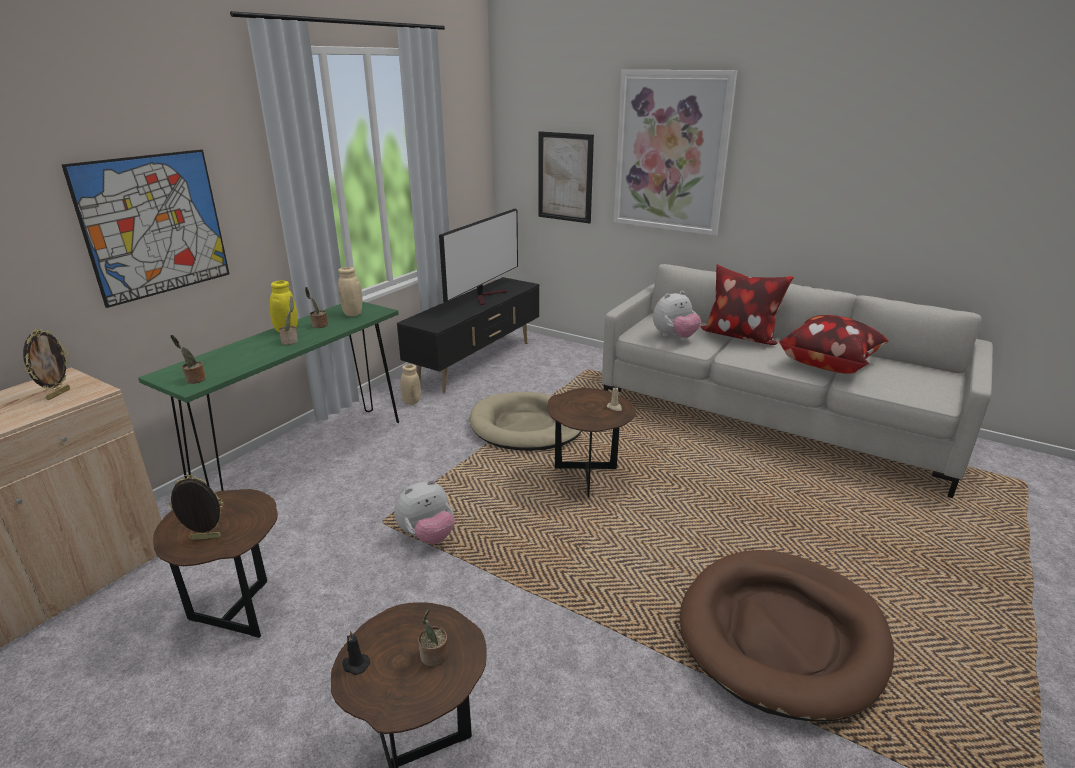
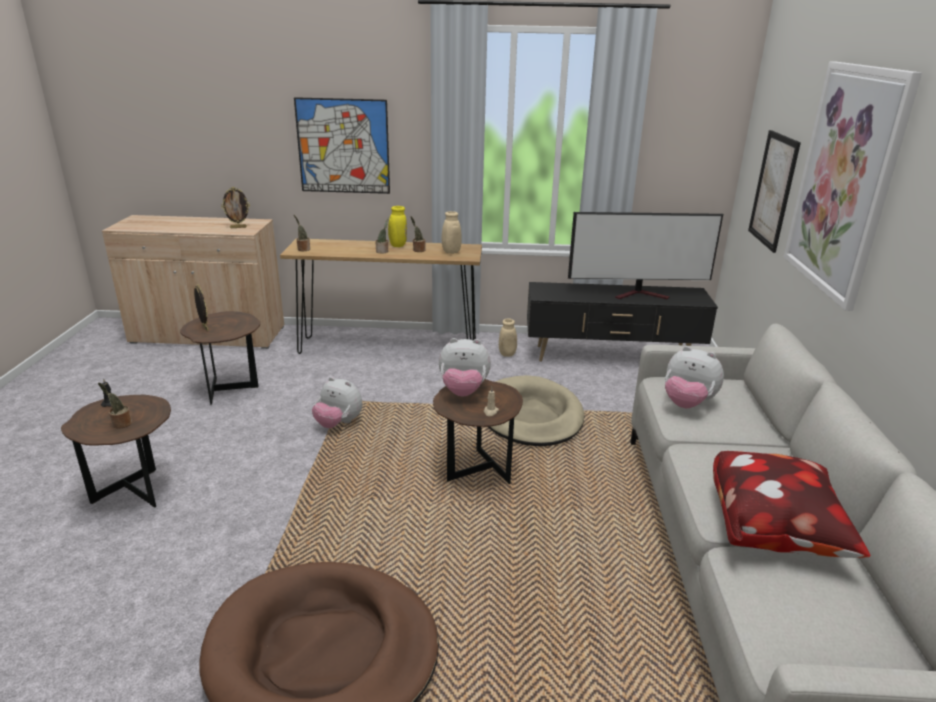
camera: 60 degrees right, 0 degrees up
(306, 461) = (387, 349): green console table -> brown console table
(569, 409) = (463, 391): none -> plush toy
(739, 336) = (759, 447): pillow -> none

